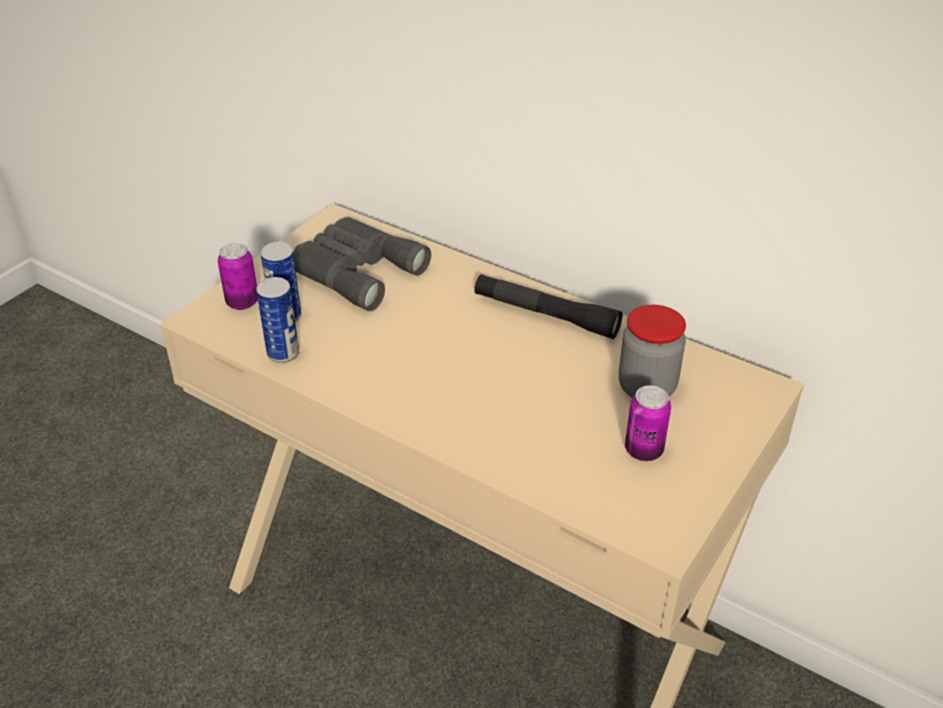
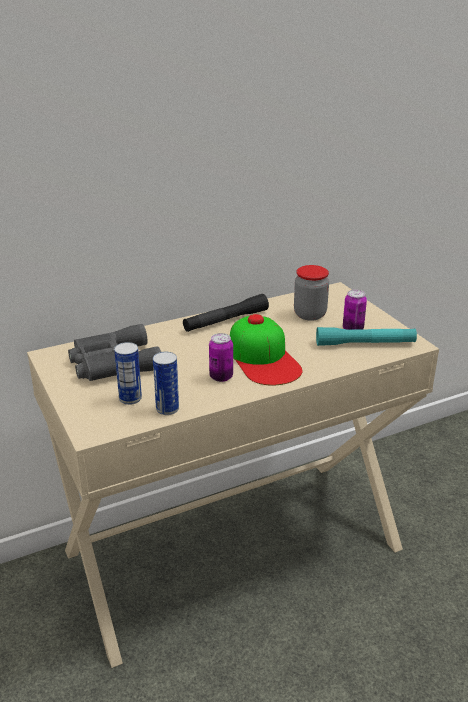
camera: 60 degrees left, 10 degrees down
(242, 302) = (94, 411): can -> can (221, 377)
(470, 388) = (263, 358): none -> cap
(610, 479) = (365, 343): none -> turquoise flashlight

